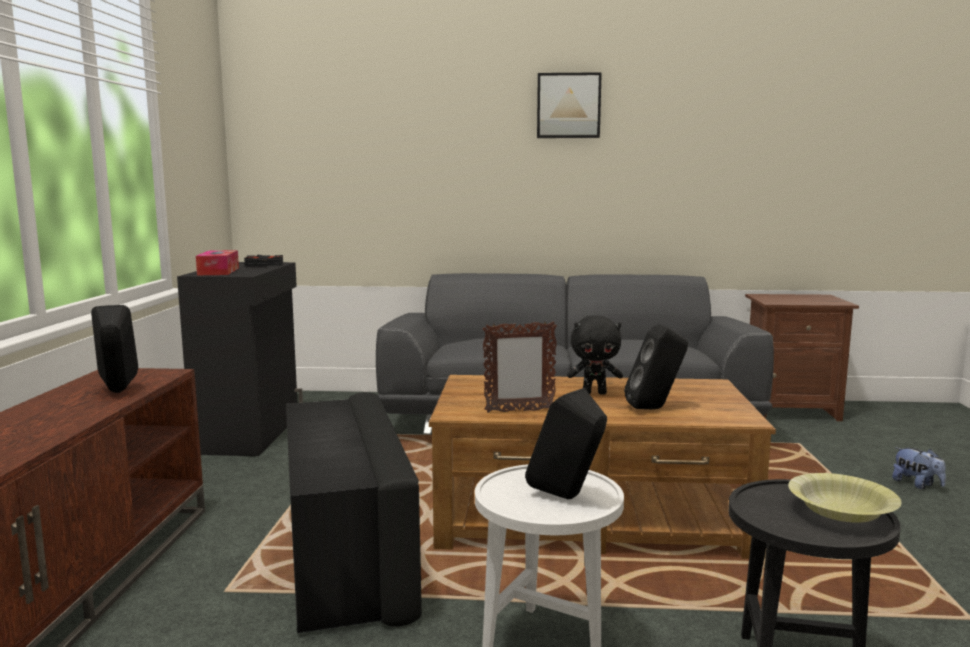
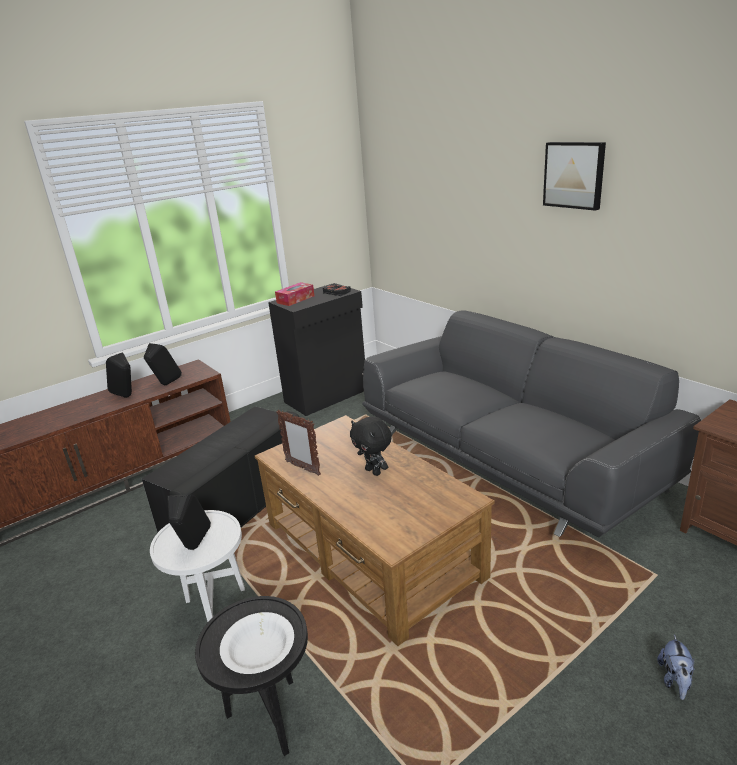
camera: 50 degrees right, 15 degrees up
(655, 408) = (370, 505): black speaker -> black speaker (127, 397)
(841, 510) = (259, 651): yellow bowl -> white bowl

